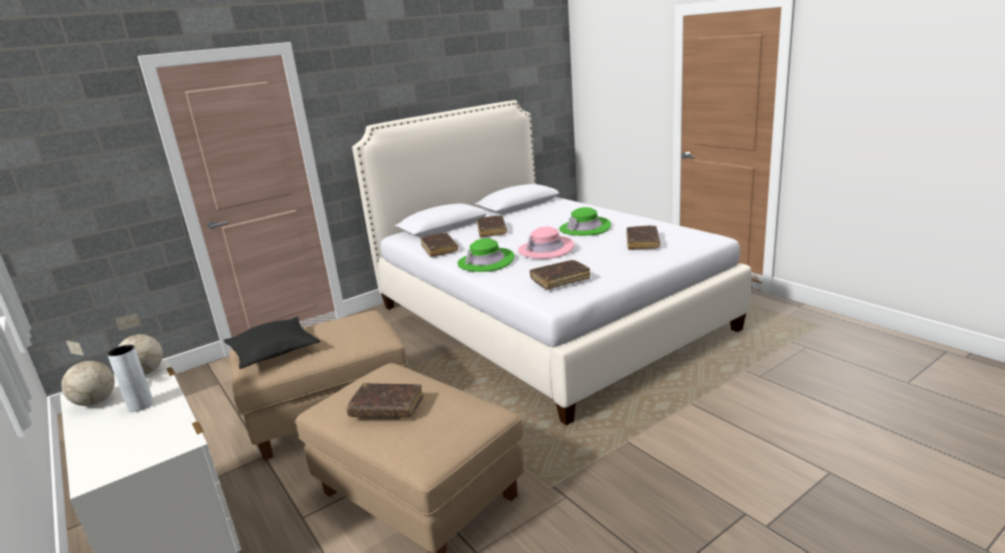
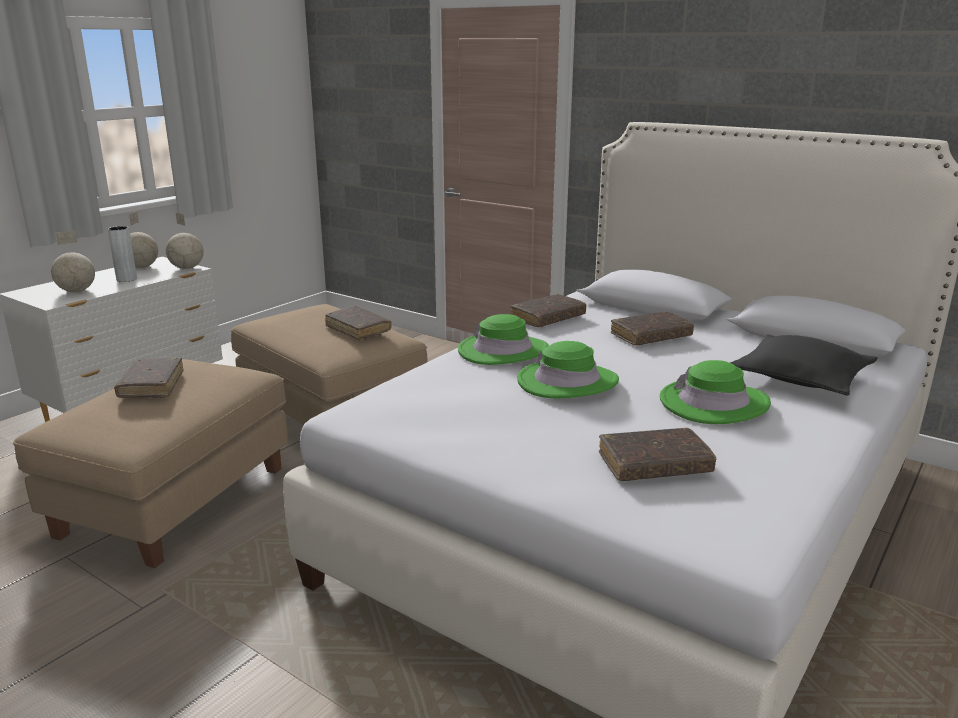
camera: 70 degrees right, 0 degrees up
(148, 433) = (77, 291): none -> globe
(273, 351) = (298, 317): black pillow -> black pillow (801, 378)
(546, 249) = (567, 381): pink hat -> green hat
(560, 279) = (426, 405): brown book -> brown book (358, 329)

